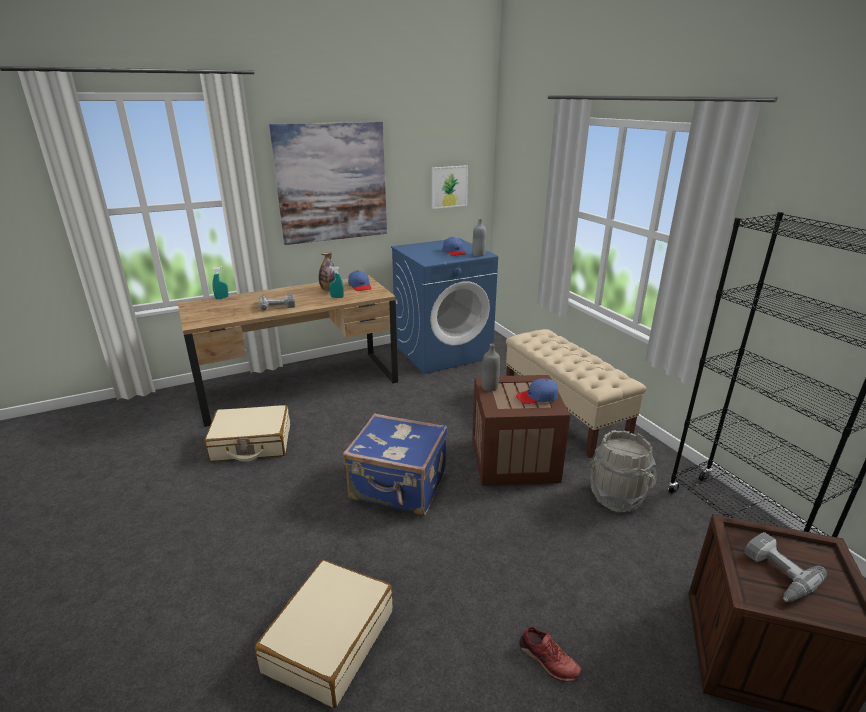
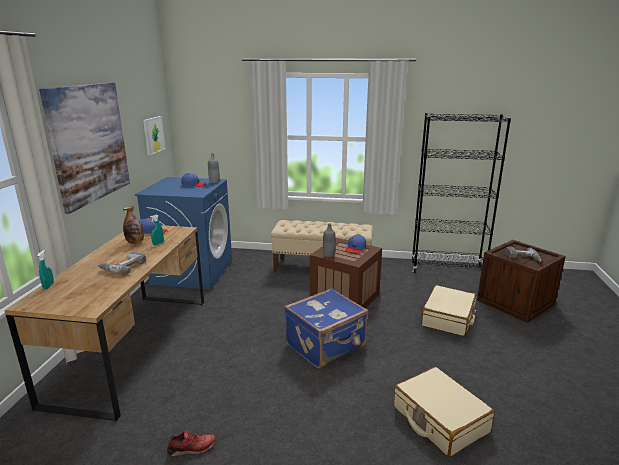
camera: 55 degrees left, 5 degrees down
(251, 443) = (187, 397): beige suitcase -> beige suitcase (448, 318)
(547, 660) = (493, 351): red shoe -> red shoe (191, 448)
(617, 497) = (404, 286): grey bucket -> none

